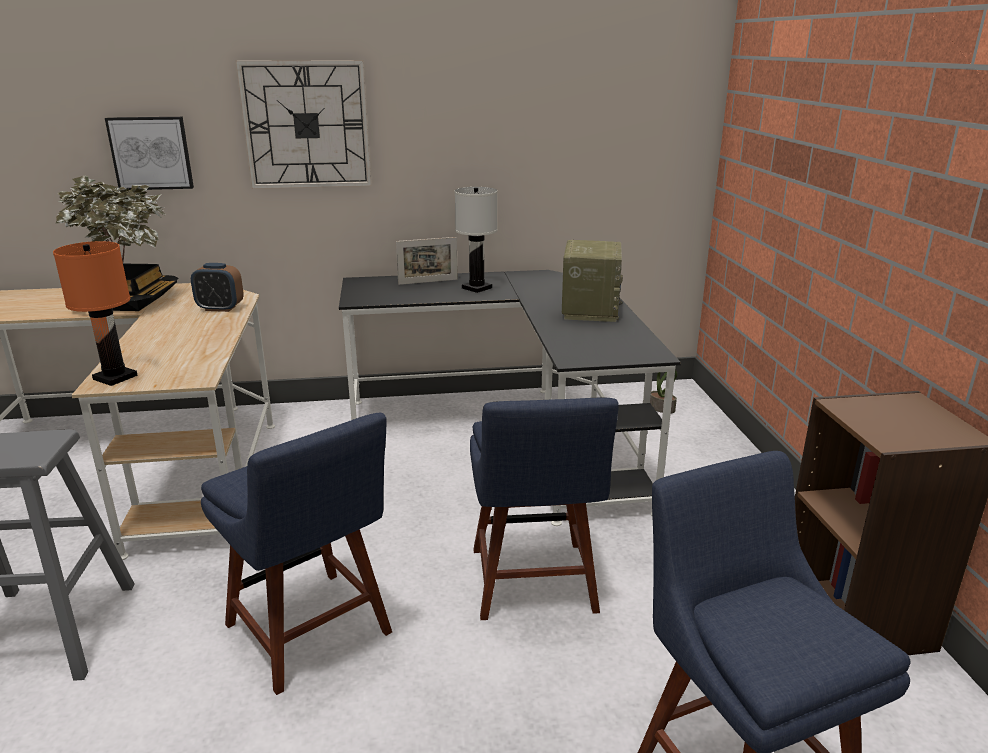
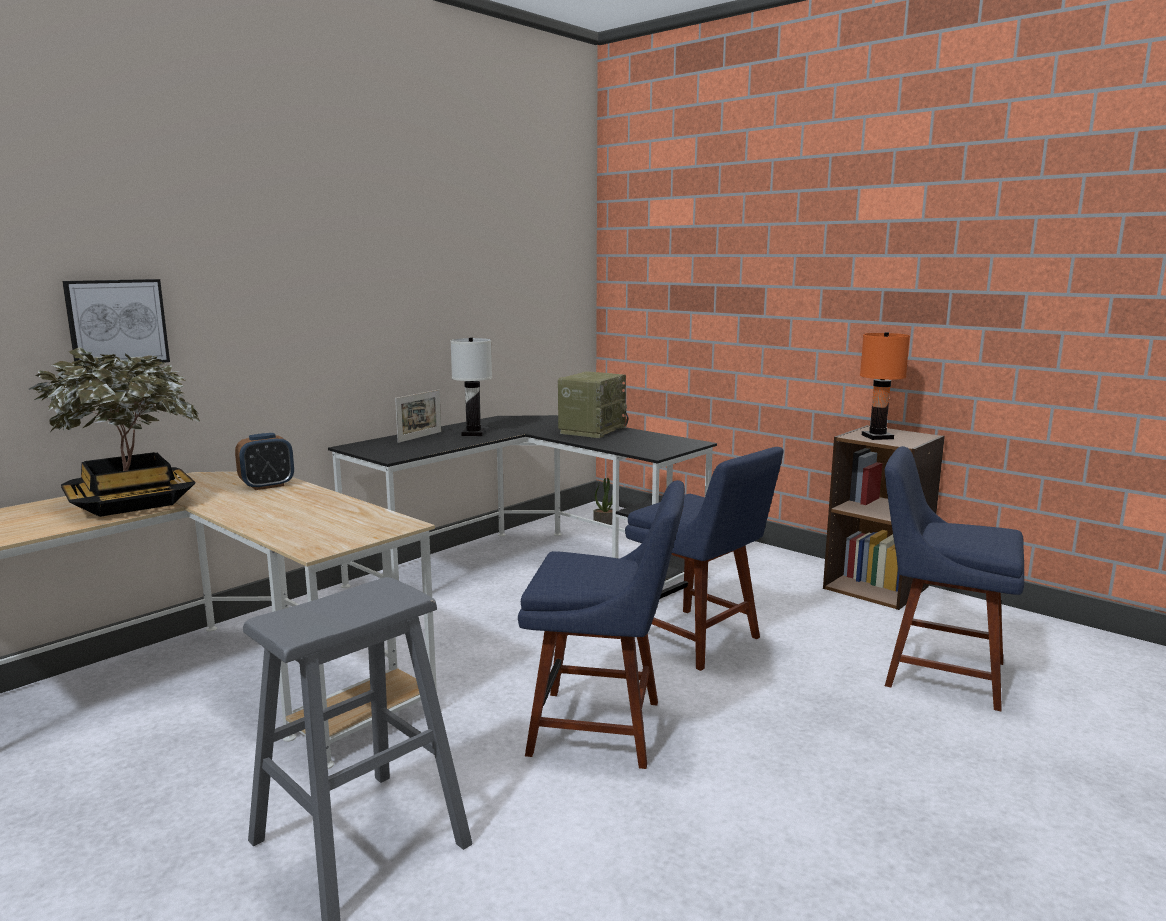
camera: 40 degrees left, 10 degrees down
(116, 377) = (316, 543): orange table lamp -> orange table lamp (877, 437)
(306, 125) = (289, 287): wall clock -> none
(589, 309) = (592, 430): radio -> radio turned 60 degrees clockwise

